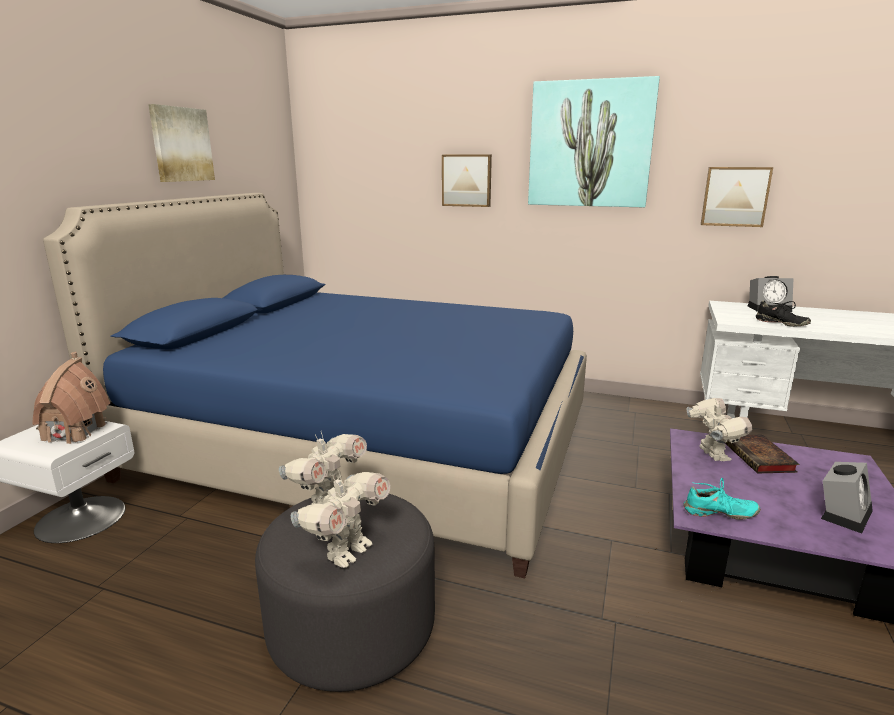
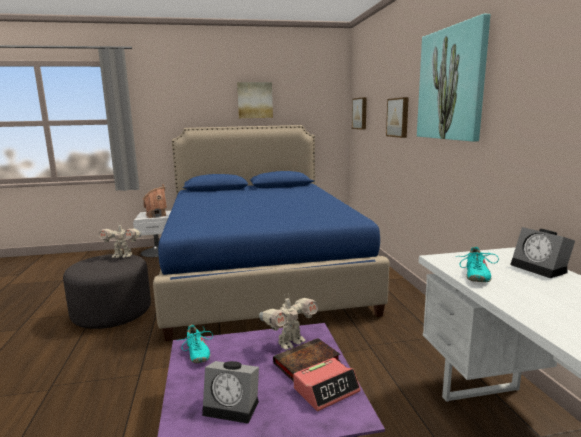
camera: 60 degrees right, 5 degrees down
(346, 552) = (87, 266): toy robot -> none
(735, 196) = (543, 132): picture -> picture (360, 113)
(781, 323) = (475, 275): black shoe -> turquoise shoe
(812, 461) = (326, 390): none -> alarm clock

